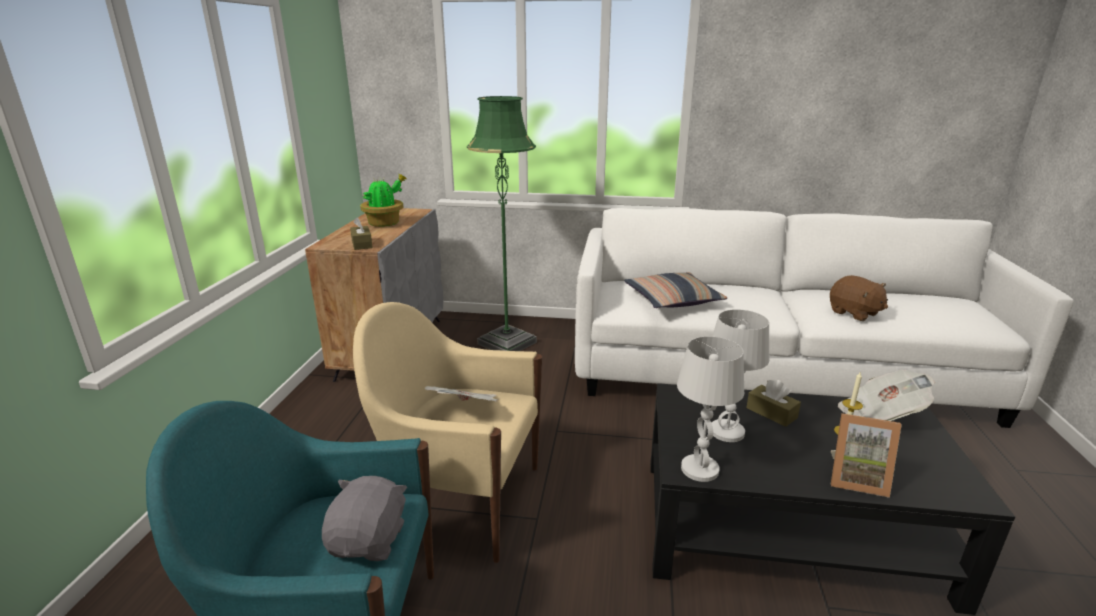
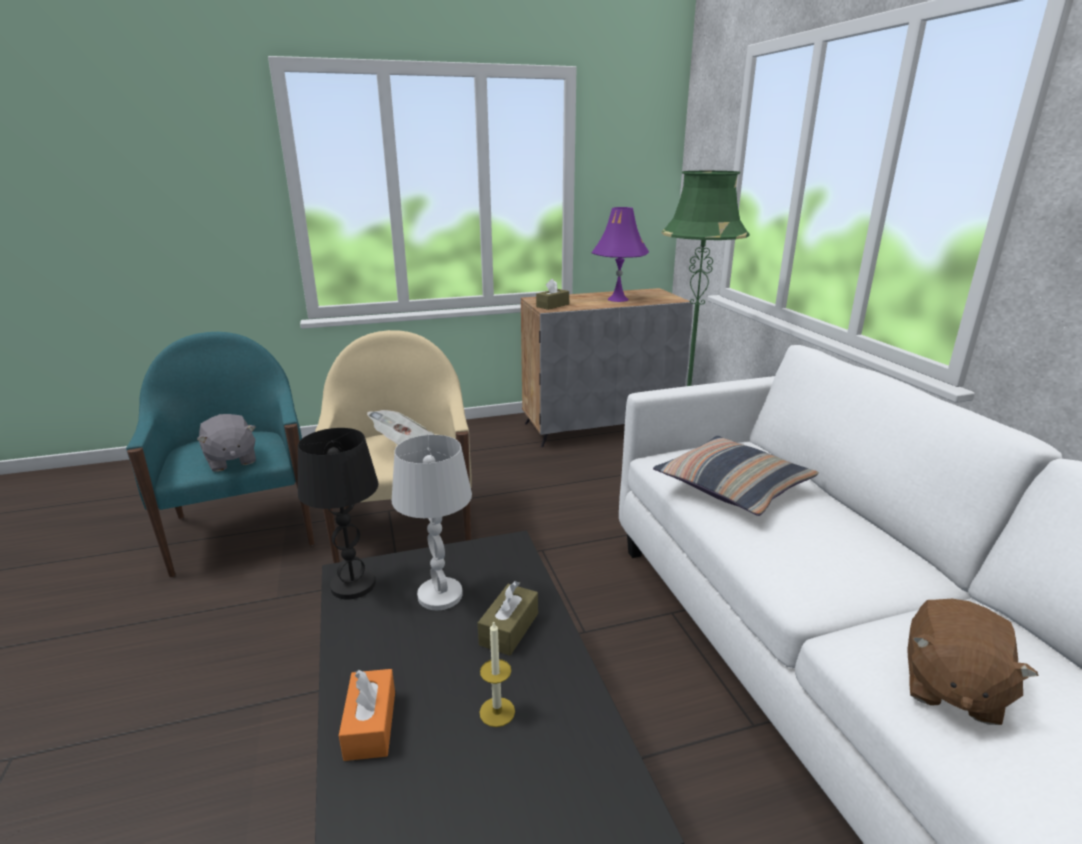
camera: 65 degrees right, 0 degrees up
(369, 541) = (231, 460): grey plush toy -> grey plush toy turned 75 degrees clockwise
(385, 223) = (618, 299): potted plant -> purple table lamp
(700, 469) = (353, 585): white table lamp -> black table lamp
(856, 479) = (370, 725): picture frame -> orange tissue box
(880, 414) = (582, 760): newspaper -> none

